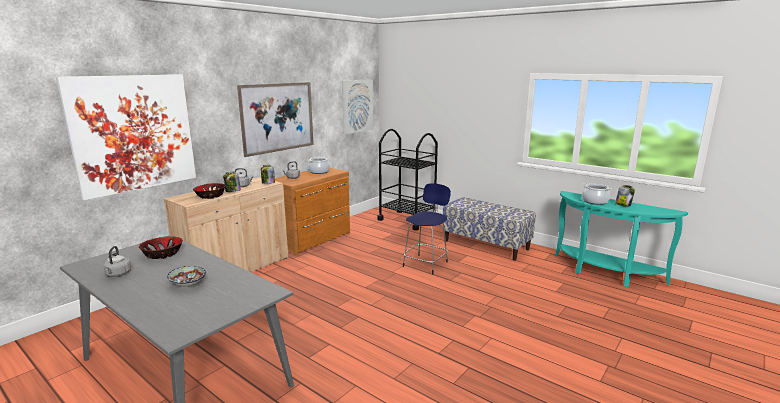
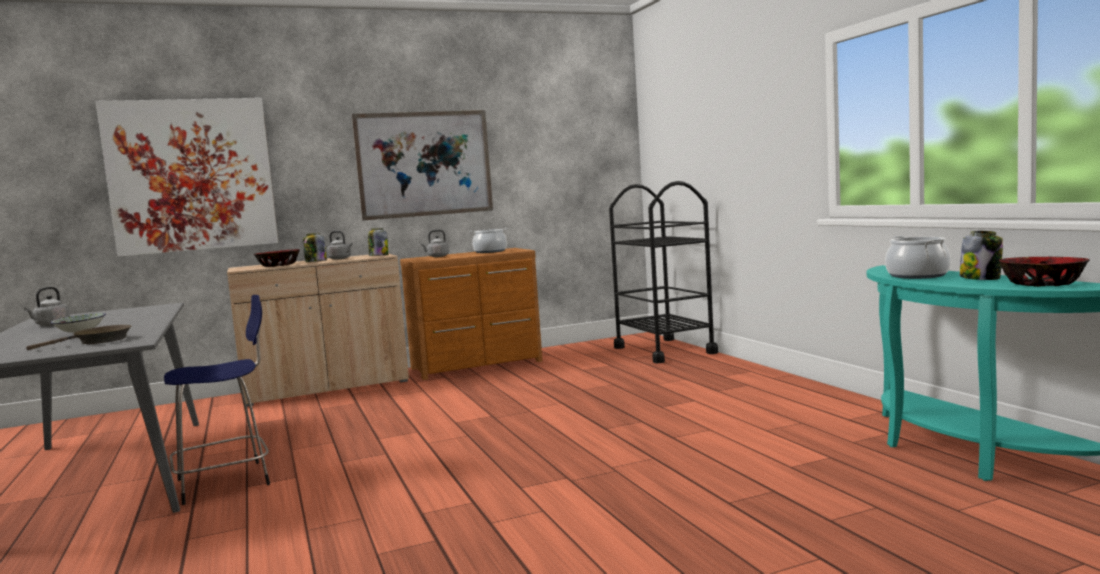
camera: 30 degrees right, 10 degrees down
(163, 254) = (130, 314): bowl -> bowl (1042, 284)
(233, 293) = (98, 341): none -> brown frying pan
(357, 106) = (589, 151): picture -> none
(426, 263) = (600, 404): blue stool -> blue stool (227, 481)
(486, 245) = (757, 390): bench -> none

